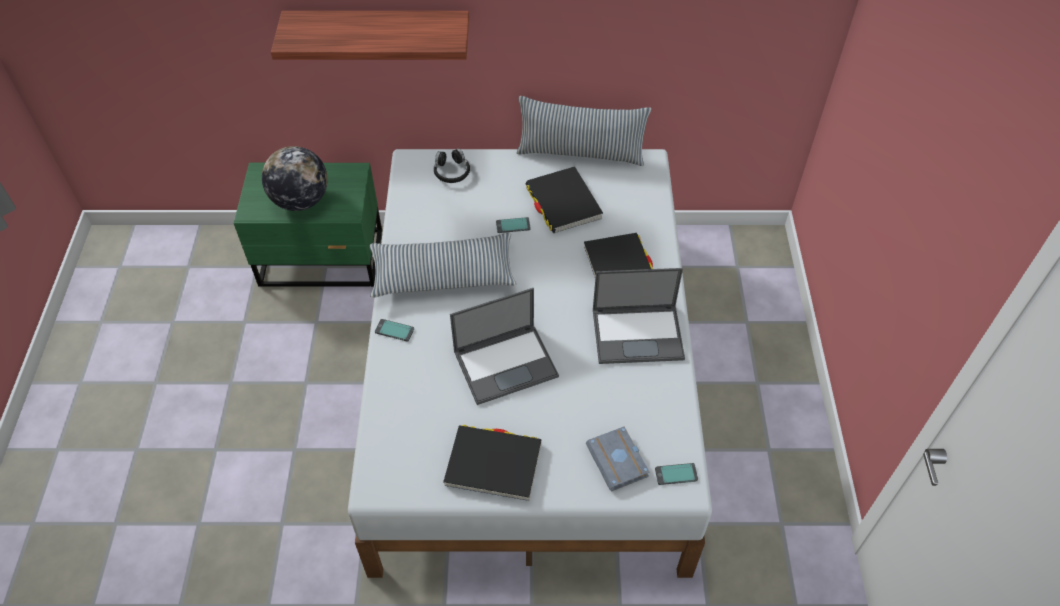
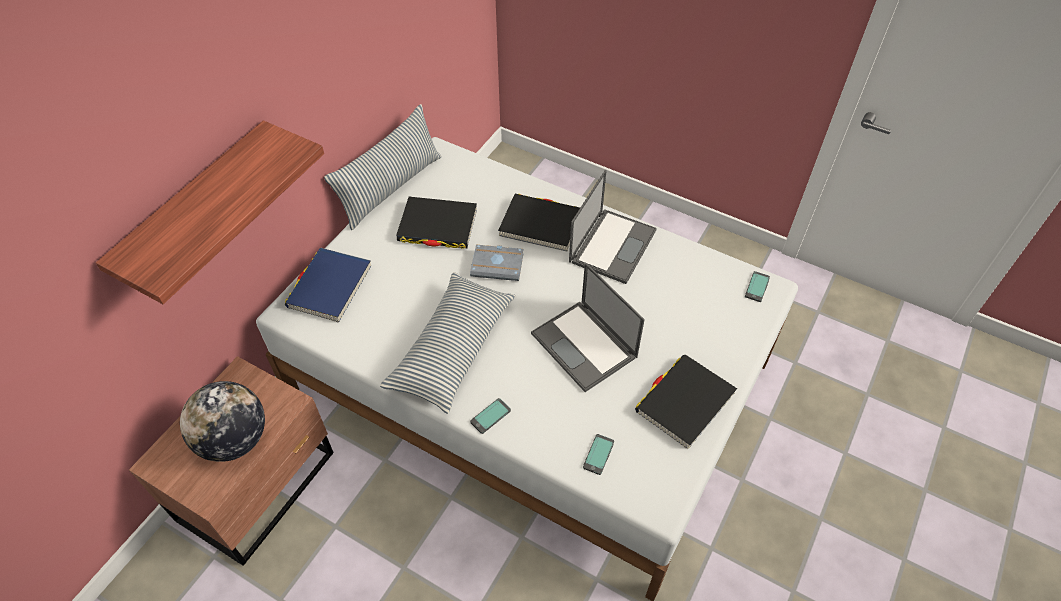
camera: 60 degrees left, 0 degrees up
(323, 259) = (260, 485): green nightstand -> brown nightstand
(451, 171) = (330, 287): black headphones -> blue book
(506, 363) = (585, 346): laptop -> laptop turned 135 degrees clockwise
(513, 226) = (435, 272): phone -> phone (598, 454)
(619, 461) = (727, 316): grey book -> grey book (498, 265)

